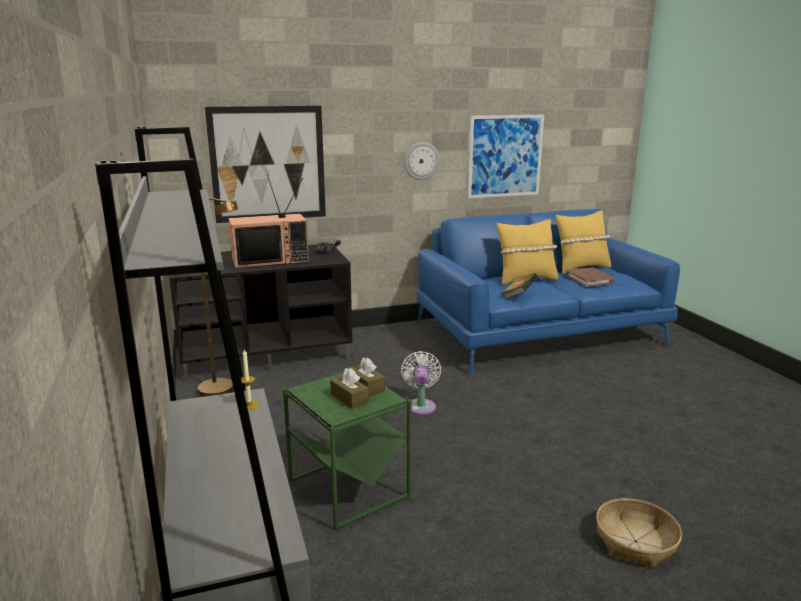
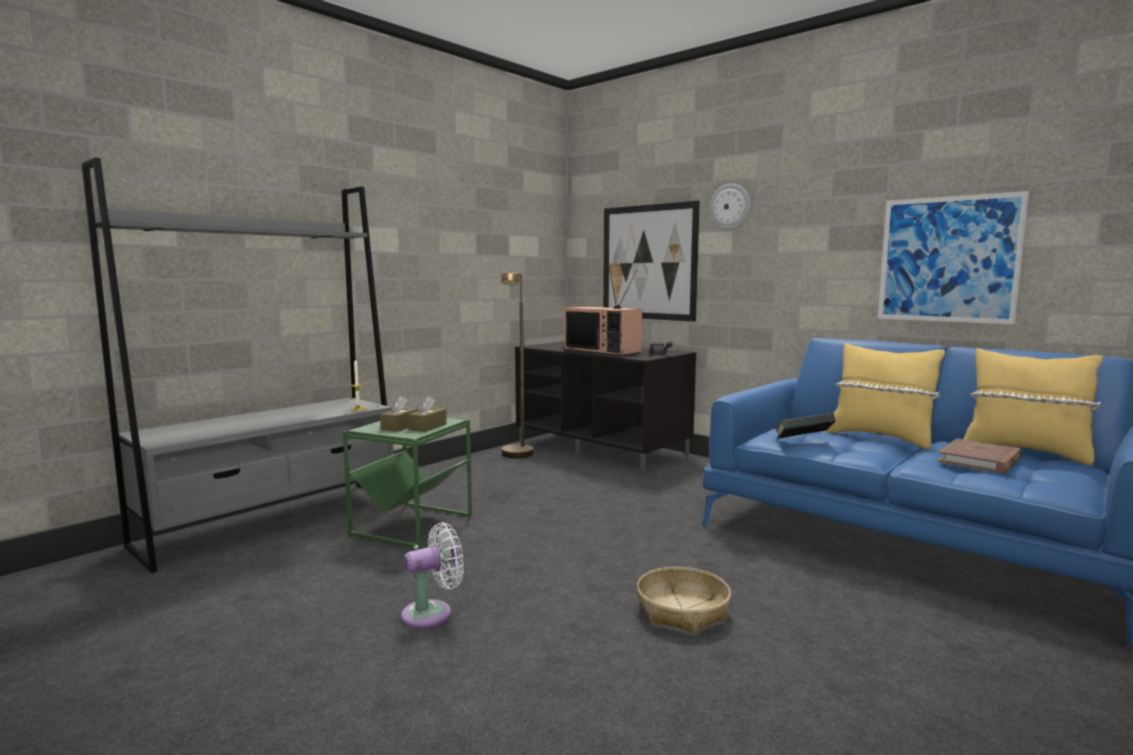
camera: 60 degrees right, 10 degrees down
(421, 161) = (811, 263): wall clock -> wall clock (730, 207)
(421, 405) = (594, 518): white fan -> white fan (432, 613)
(635, 541) = (416, 684): basket -> basket (682, 611)

